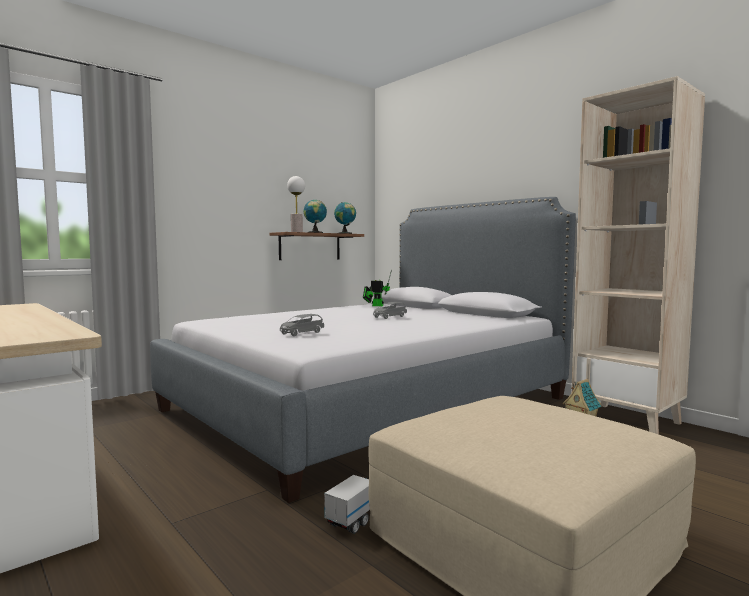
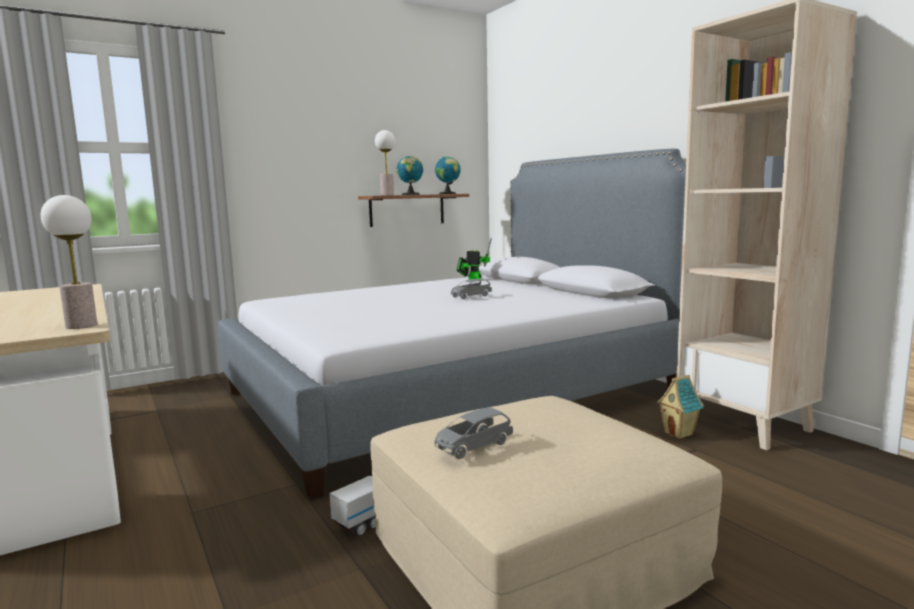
camera: 10 degrees right, 5 degrees up
(66, 333) = (81, 326): none -> table lamp
(301, 333) = (352, 318): grey toy car -> grey toy car (473, 446)

